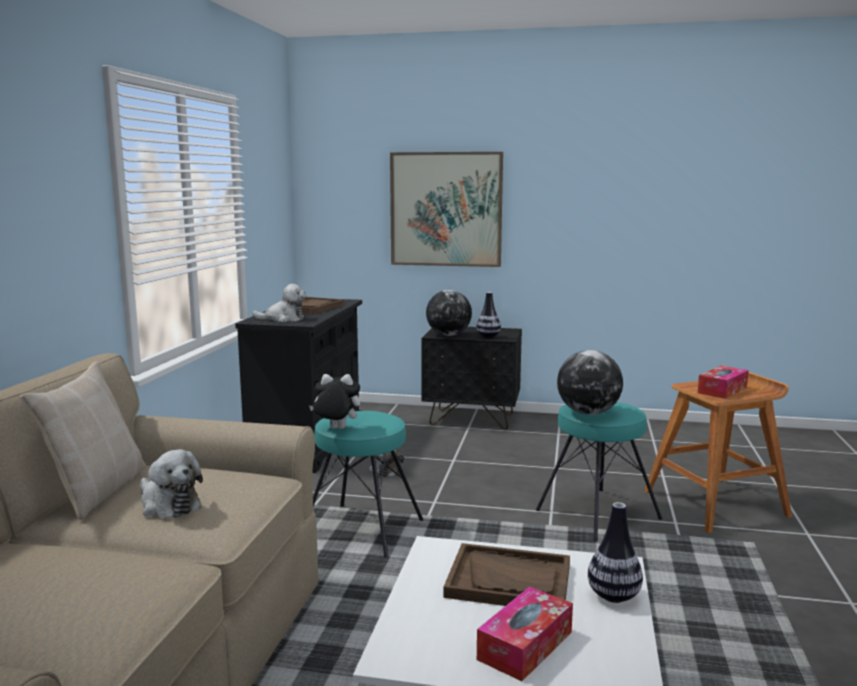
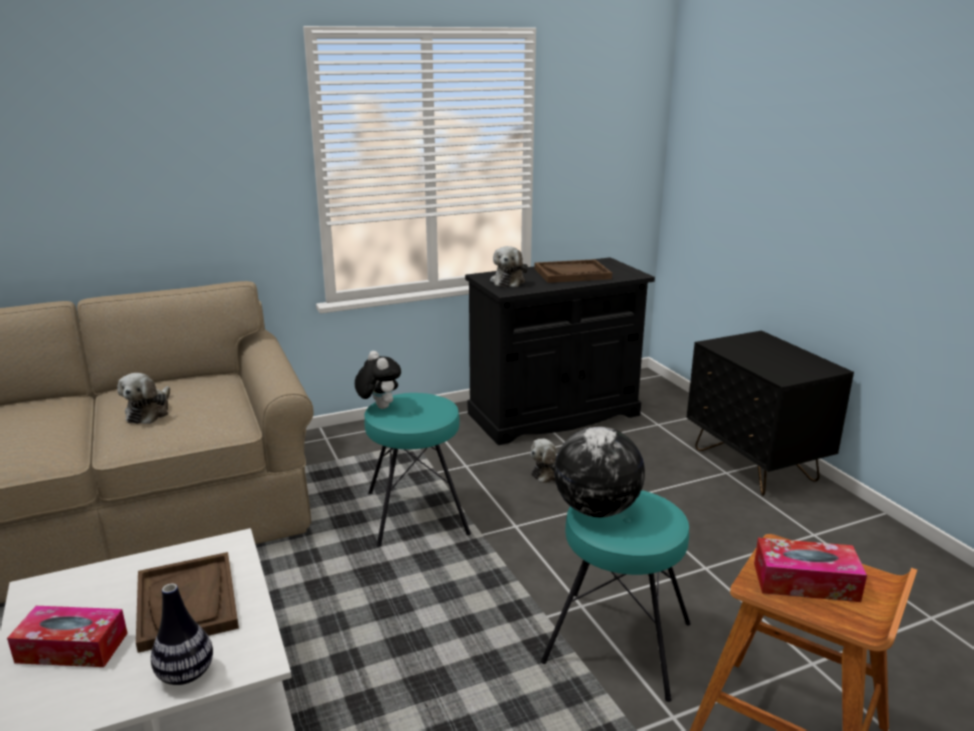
camera: 55 degrees right, 10 degrees up
(96, 491) = (162, 384): beige pillow -> none
(283, 319) = (508, 281): plush toy -> plush toy turned 45 degrees clockwise
(446, 209) = (799, 178): picture -> none
(448, 335) = (732, 349): globe -> none
(488, 337) = (767, 368): vase -> none

